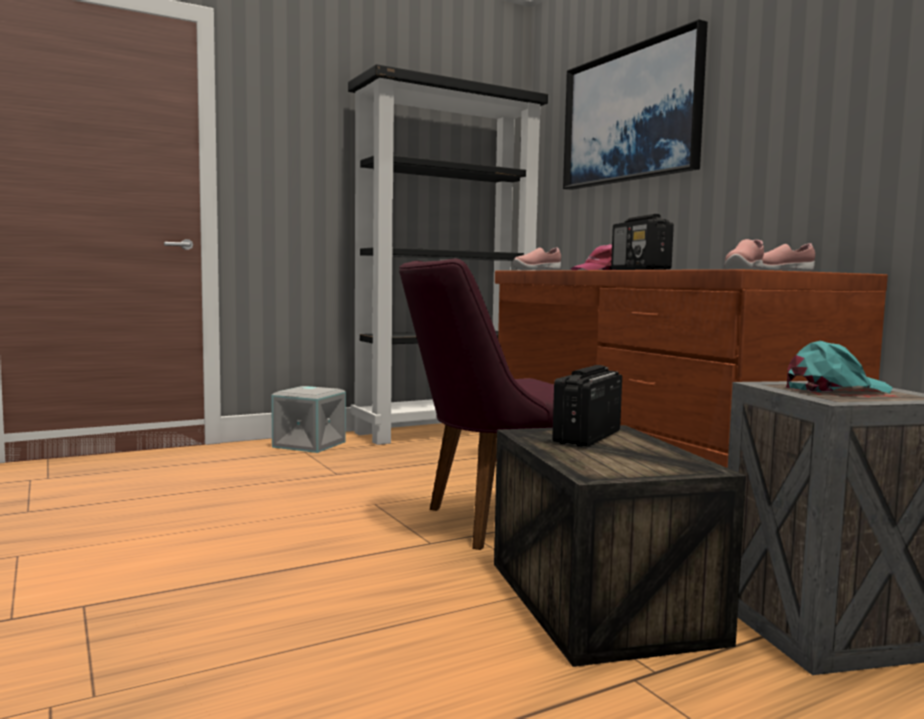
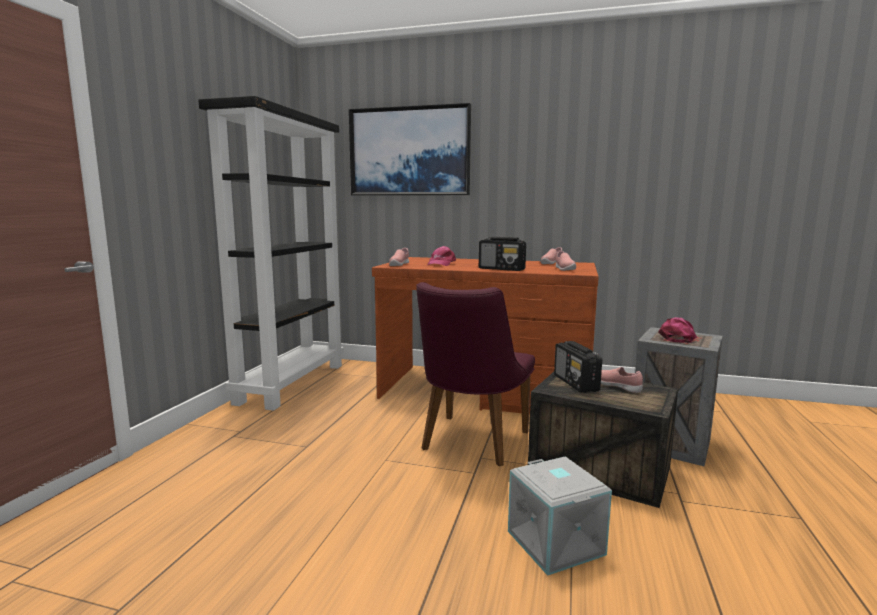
camera: 45 degrees left, 5 degrees up
(310, 444) = (221, 428): grey storage box -> grey storage box (557, 542)
(636, 451) = (617, 387): none -> pink shoe
(834, 389) = (677, 338): turquoise cap -> pink cap

